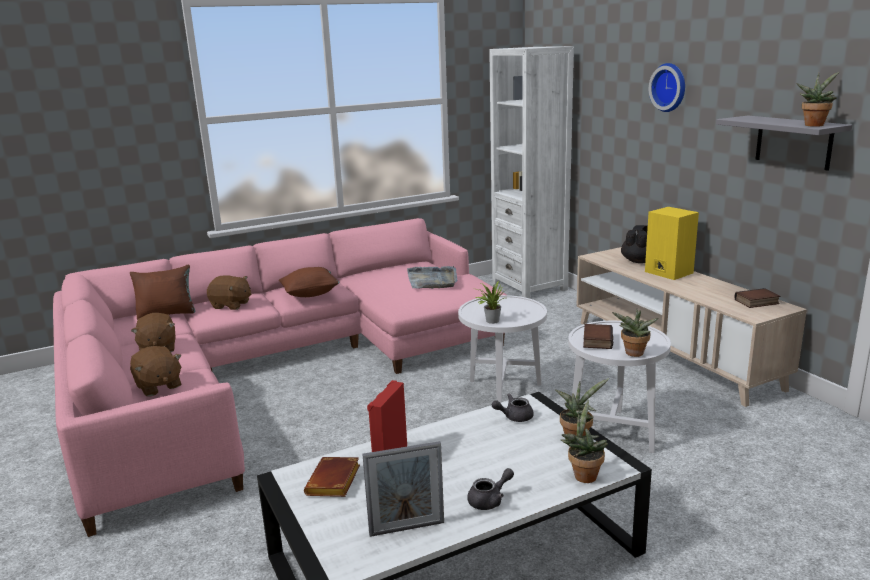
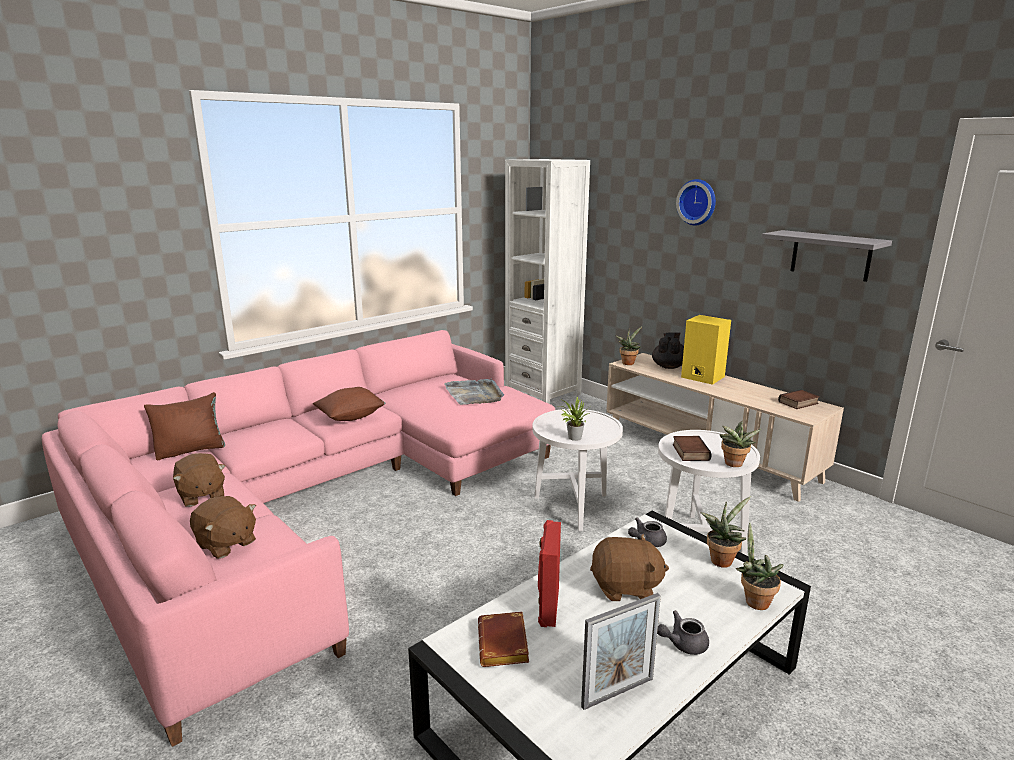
camera: 15 degrees left, 0 degrees up
(231, 305) = (265, 435): brown plush toy -> brown plush toy (626, 588)
(490, 500) = (683, 644): grey teapot -> grey teapot turned 150 degrees counterclockwise
(814, 125) = (862, 240): potted plant -> potted plant (628, 363)

